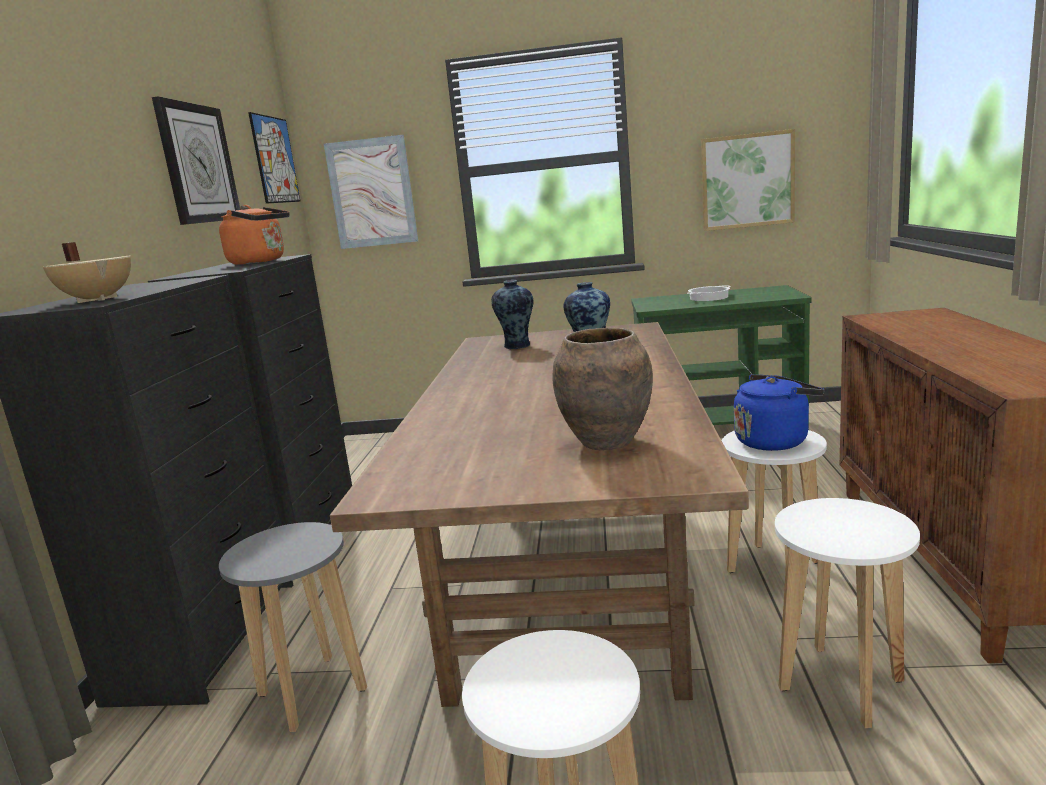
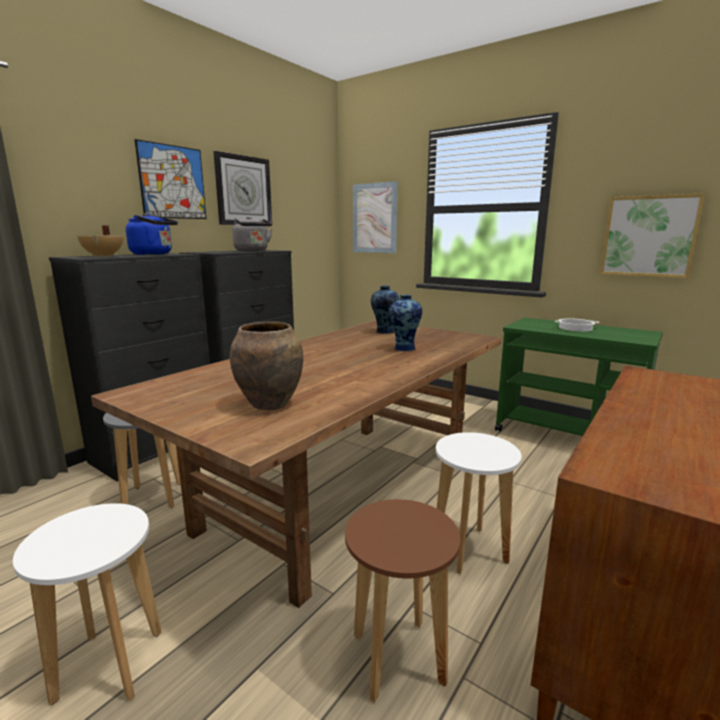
camera: 30 degrees right, 0 degrees up
(261, 262) = (252, 251): orange kettle -> grey kettle
(275, 160) = (316, 192): picture -> picture (172, 182)
(774, 441) = (478, 450): blue kettle -> blue kettle (154, 254)
(841, 685) = (398, 659): white stool -> brown stool

